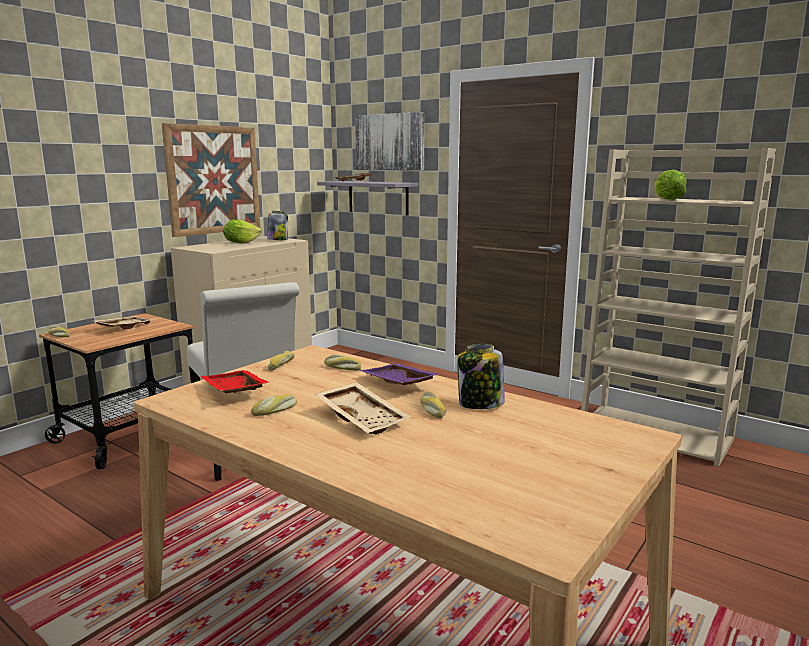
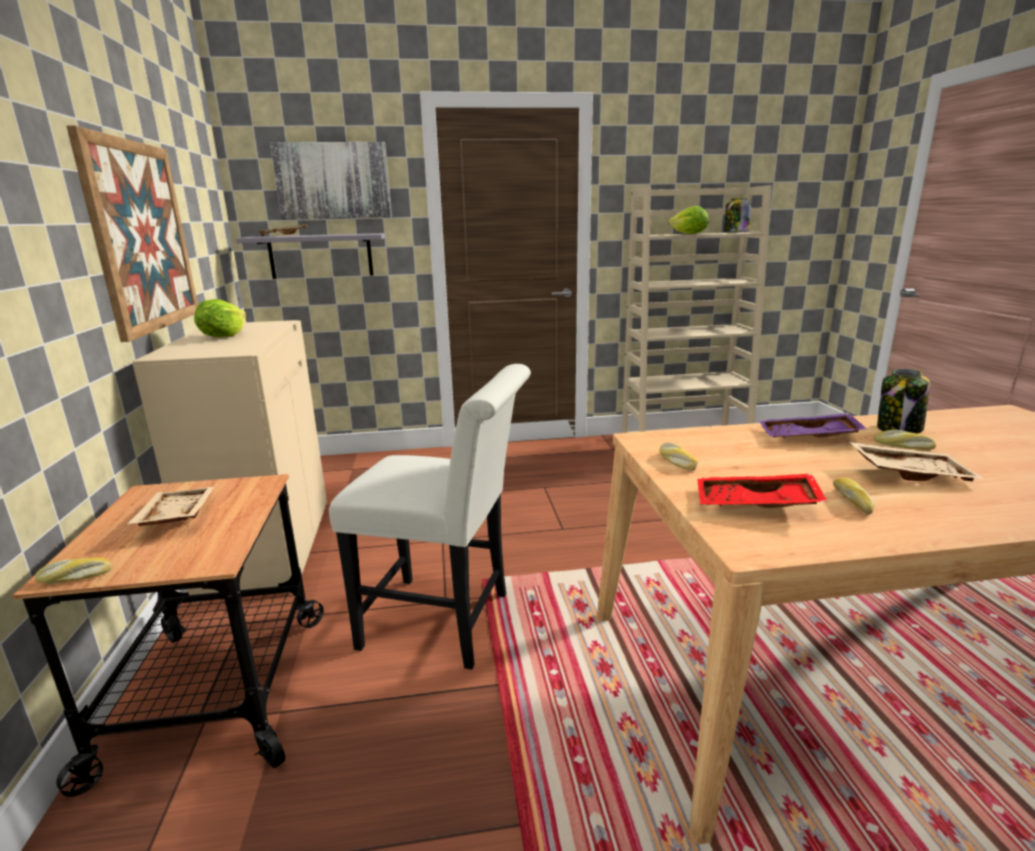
camera: 45 degrees left, 5 degrees up
(278, 240) = (258, 325): jar -> jar (735, 233)
(342, 368) = (725, 442): bread -> none

